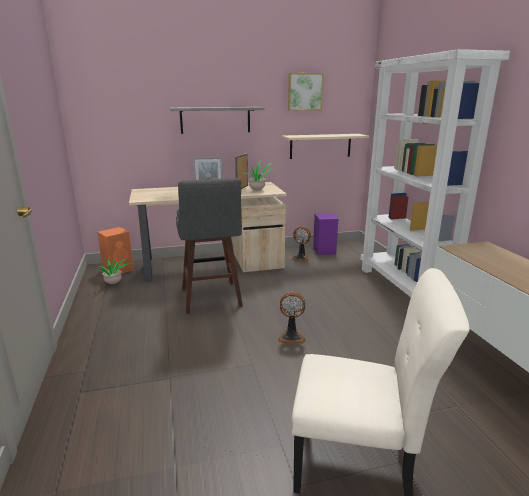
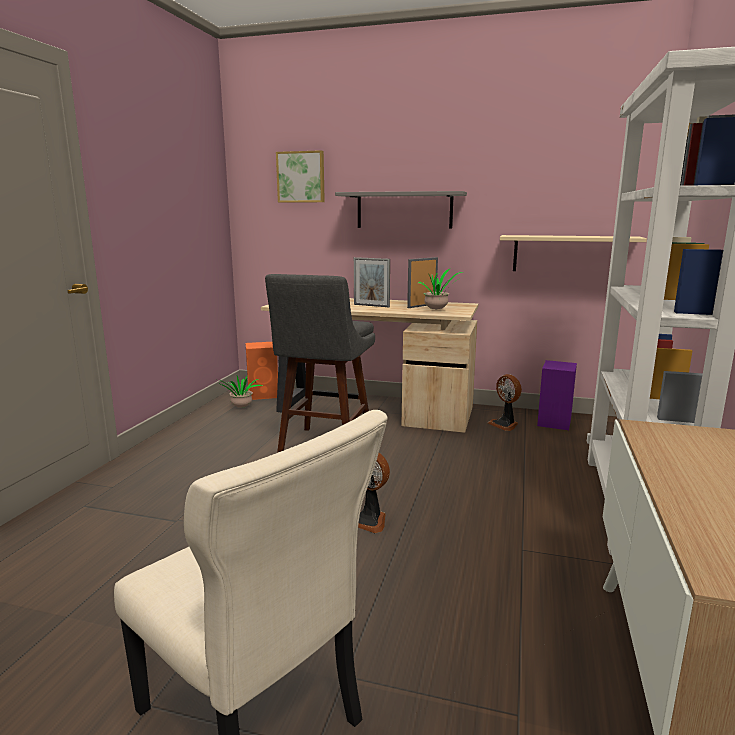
camera: 30 degrees right, 5 degrees down
(304, 92) = (542, 169): picture -> picture (301, 177)

